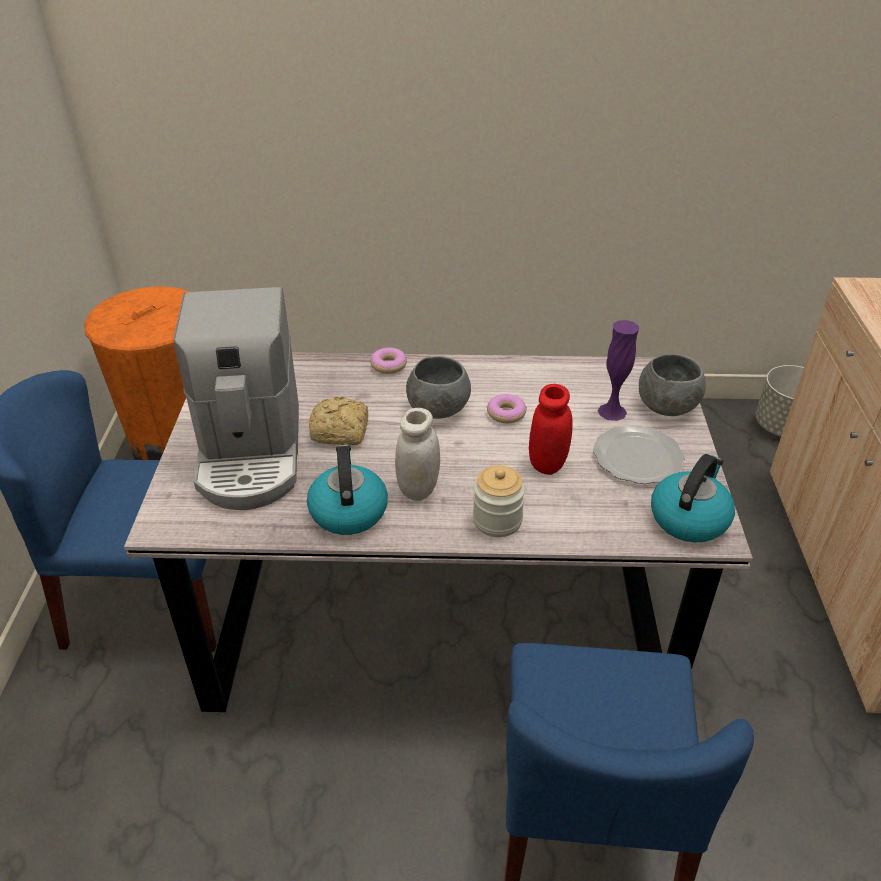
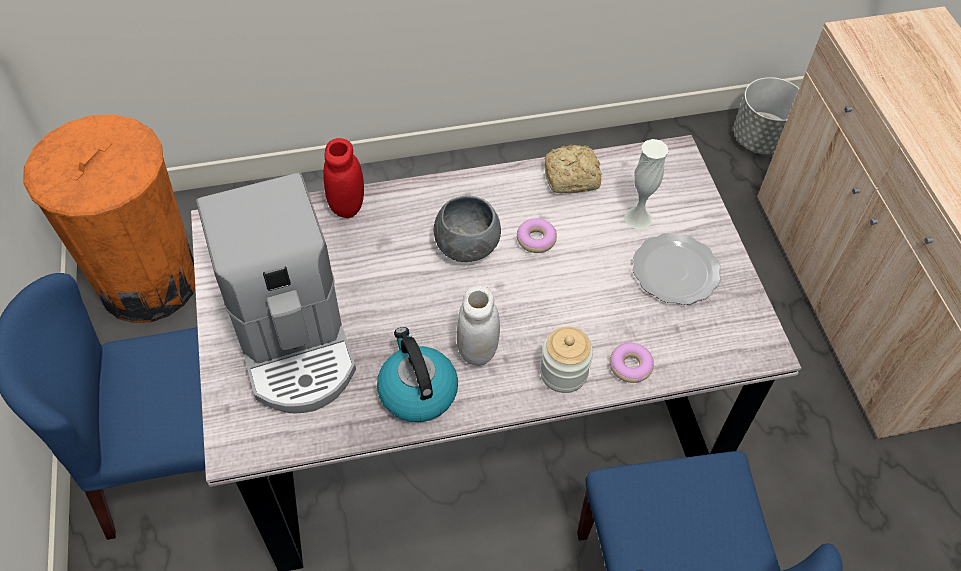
camera: 15 degrees left, 15 degrees up
(341, 432) = (377, 294): bread -> bread (573, 177)
(389, 365) = (398, 196): donut -> donut (630, 366)
(547, 464) = (593, 295): red jar -> red jar (347, 206)
(612, 411) = (638, 218): purple vase -> white vase
(666, 407) = (688, 203): grey bowl -> none
(689, 518) = (737, 334): kettle -> none

